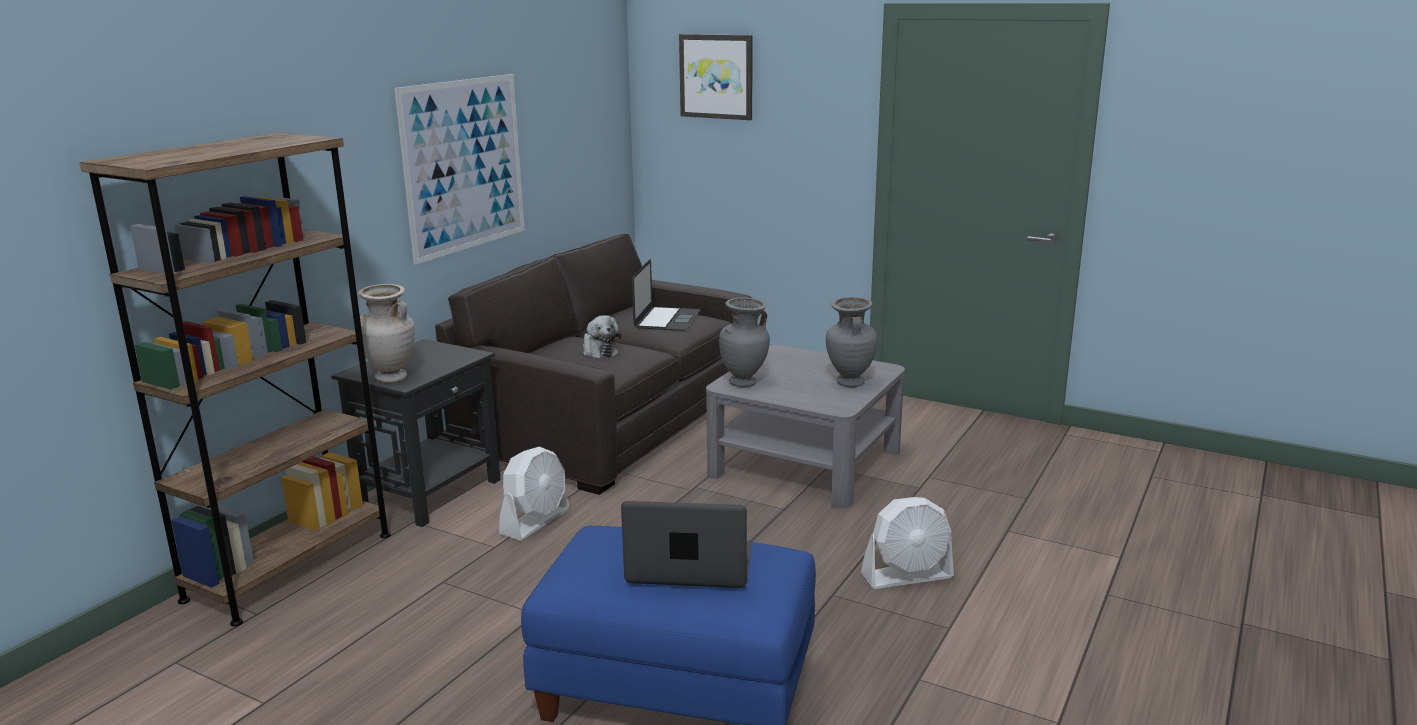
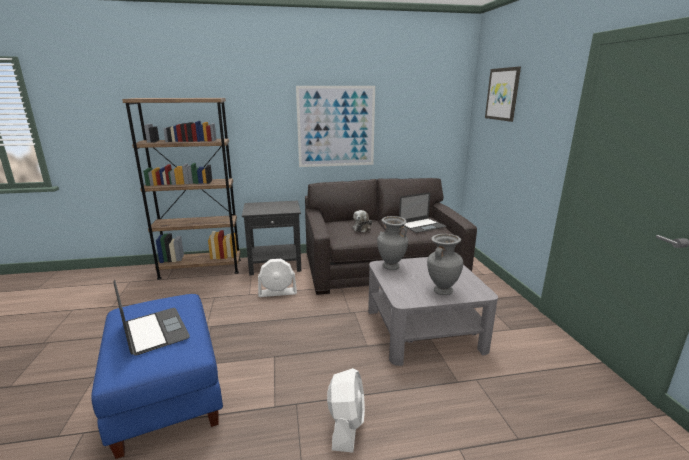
camera: 50 degrees right, 0 degrees up
(391, 378) = (251, 209): beige vase -> none
(907, 576) = (346, 425): white fan -> white fan turned 120 degrees counterclockwise

